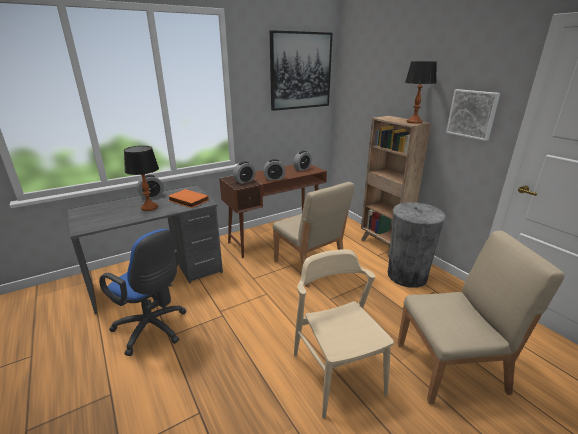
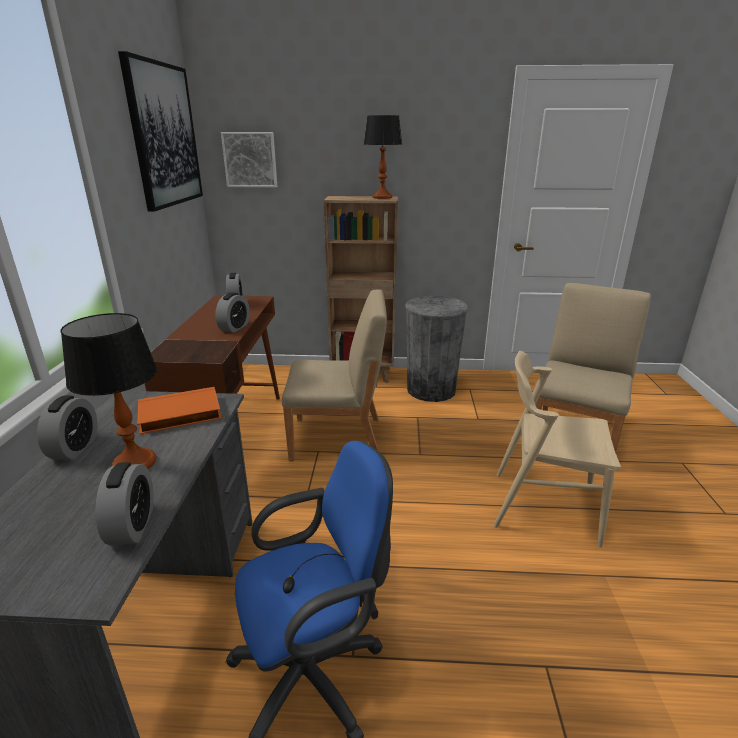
camera: 55 degrees left, 0 degrees up
(244, 181) = (201, 348): alarm clock -> alarm clock (132, 526)
(472, 114) = (448, 177): picture -> picture (250, 159)

